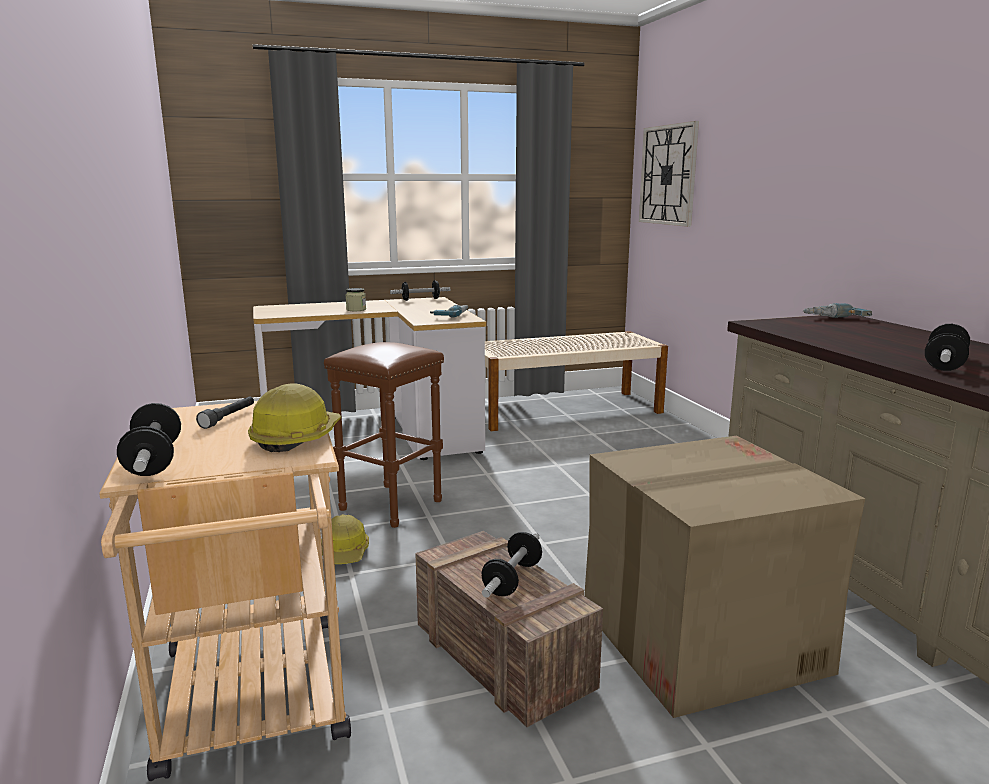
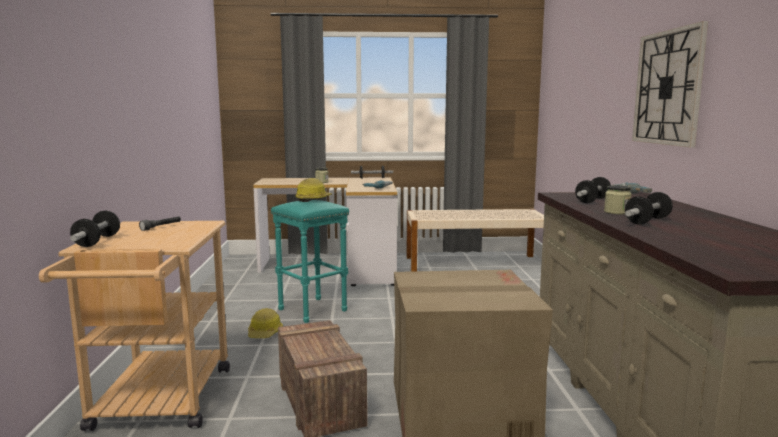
camera: 15 degrees right, 5 degrees down
(295, 437) = (183, 237): hard hat -> hard hat (313, 199)
(391, 506) = (312, 310): brown stool -> turquoise stool
(512, 579) = (323, 347): dumbbell -> dumbbell (592, 200)
(668, 175) = (556, 93): wall clock -> wall clock (668, 88)
(883, 351) = (616, 212): none -> jar

